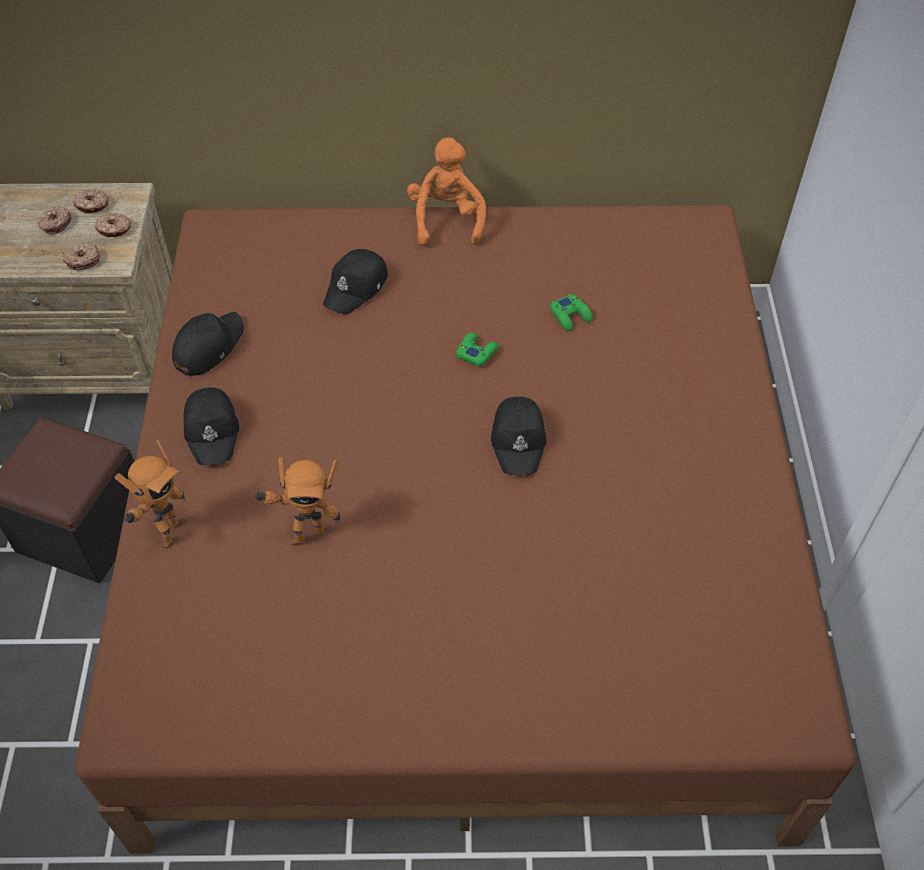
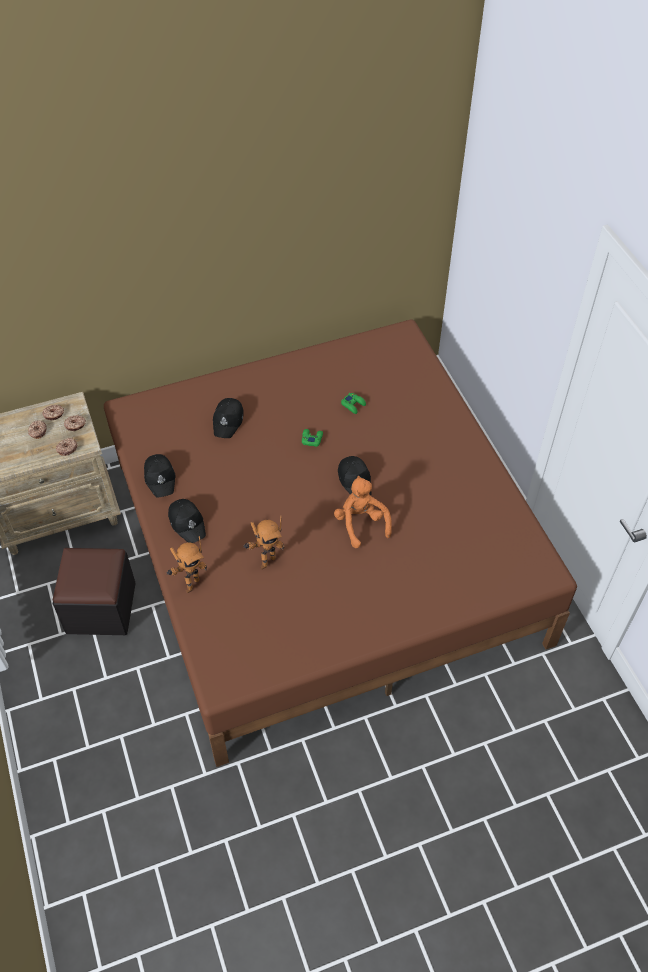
camera: 20 degrees left, 0 degrees up
(165, 534) = (190, 584): toy robot -> toy robot turned 45 degrees clockwise
(208, 347) = (160, 478): black cap -> black cap turned 150 degrees clockwise
(447, 219) = (261, 367): orange plush toy -> orange plush toy (361, 523)

